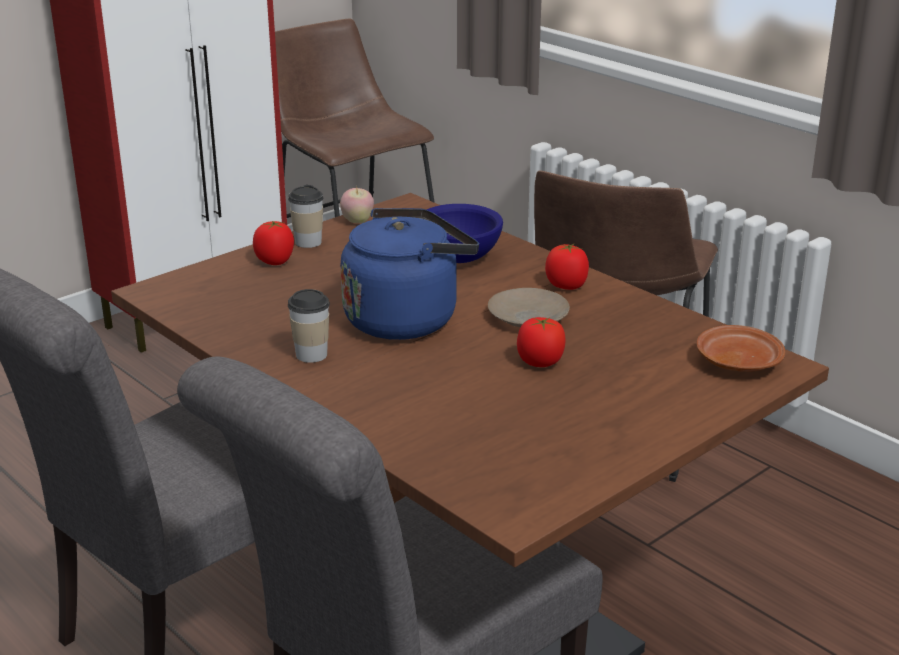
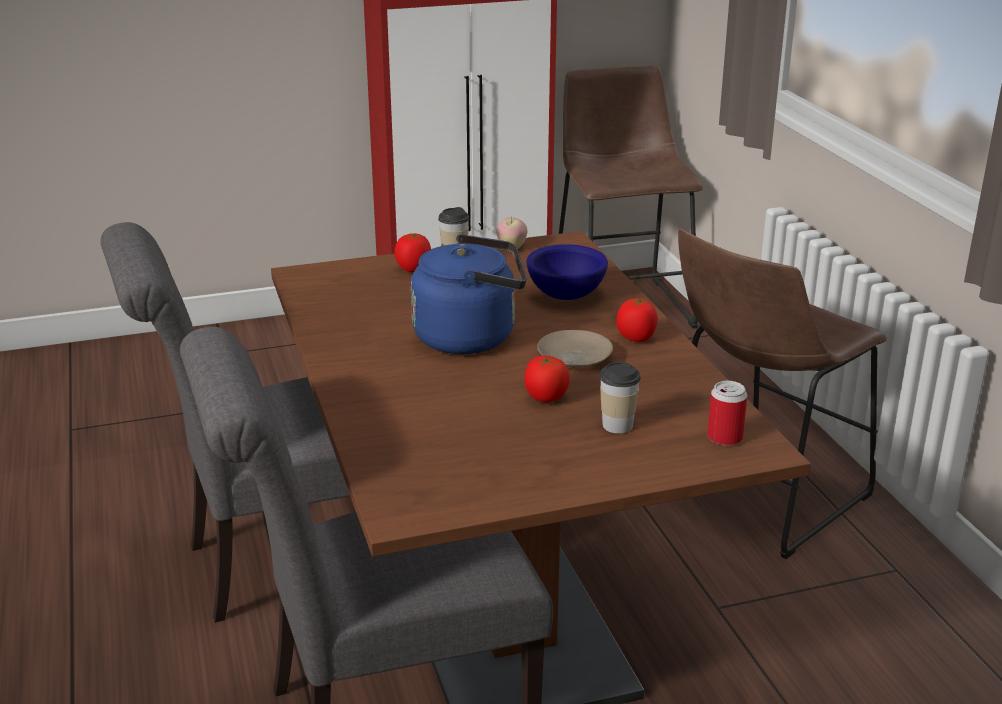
camera: 25 degrees right, 0 degrees up
(311, 355) = (368, 350): cup -> cup (617, 425)
(737, 362) = (724, 438): brown plate -> can

